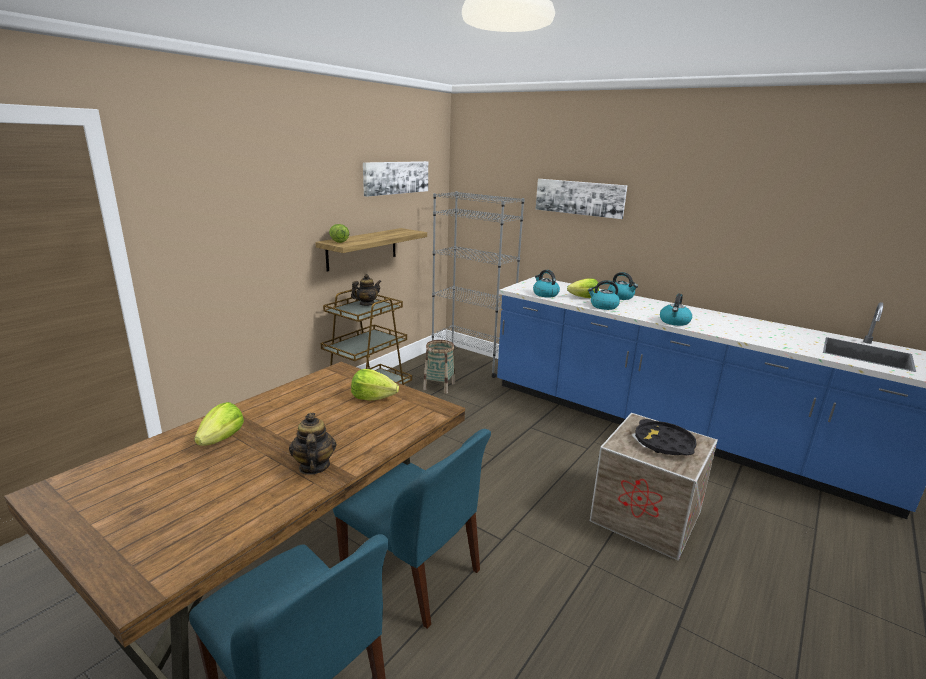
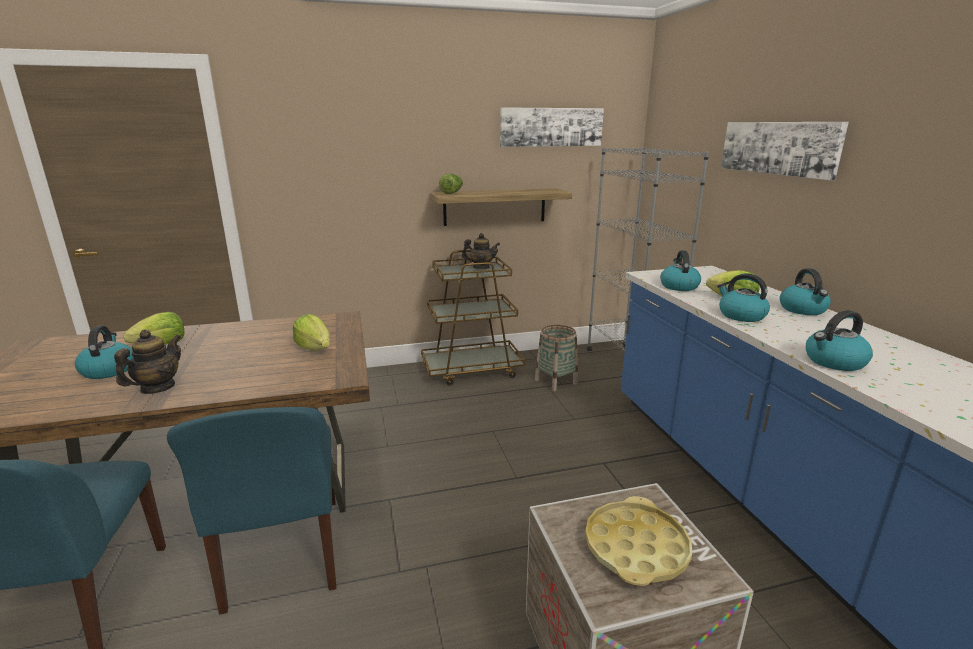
camera: 40 degrees right, 0 degrees up
(224, 474) = (108, 370): none -> kettle
(664, 443) = (635, 548): black tray -> yellow tray

